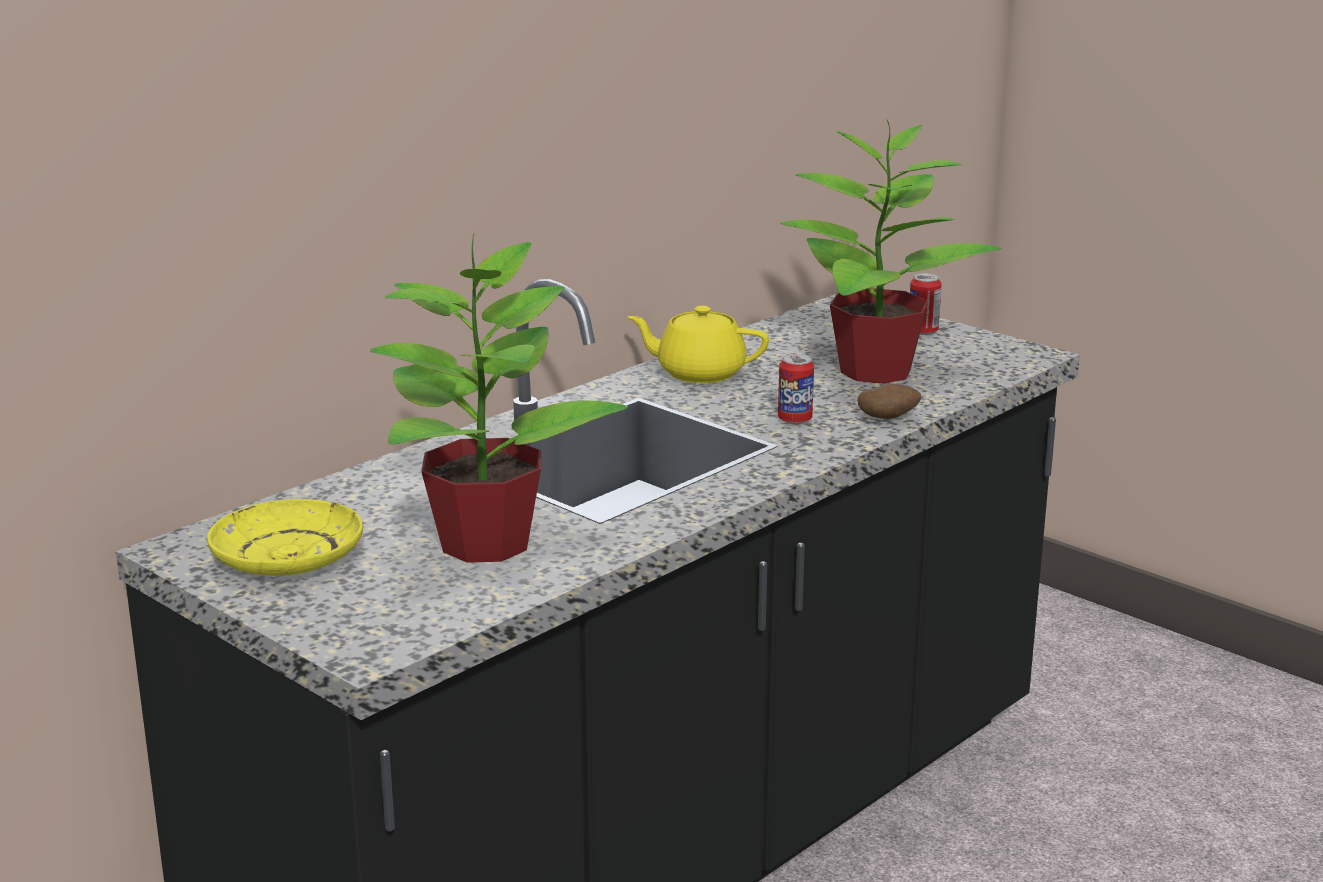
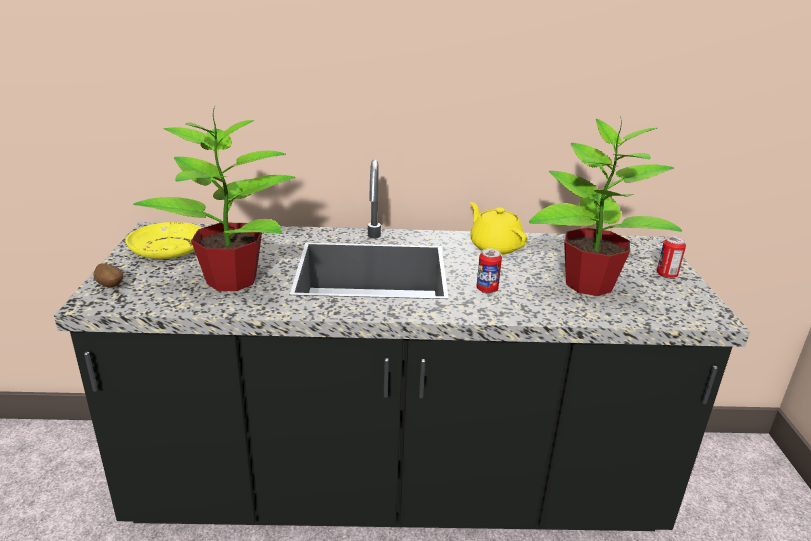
camera: 45 degrees right, 5 degrees up
(888, 418) = (537, 312): potato -> potato (110, 286)

